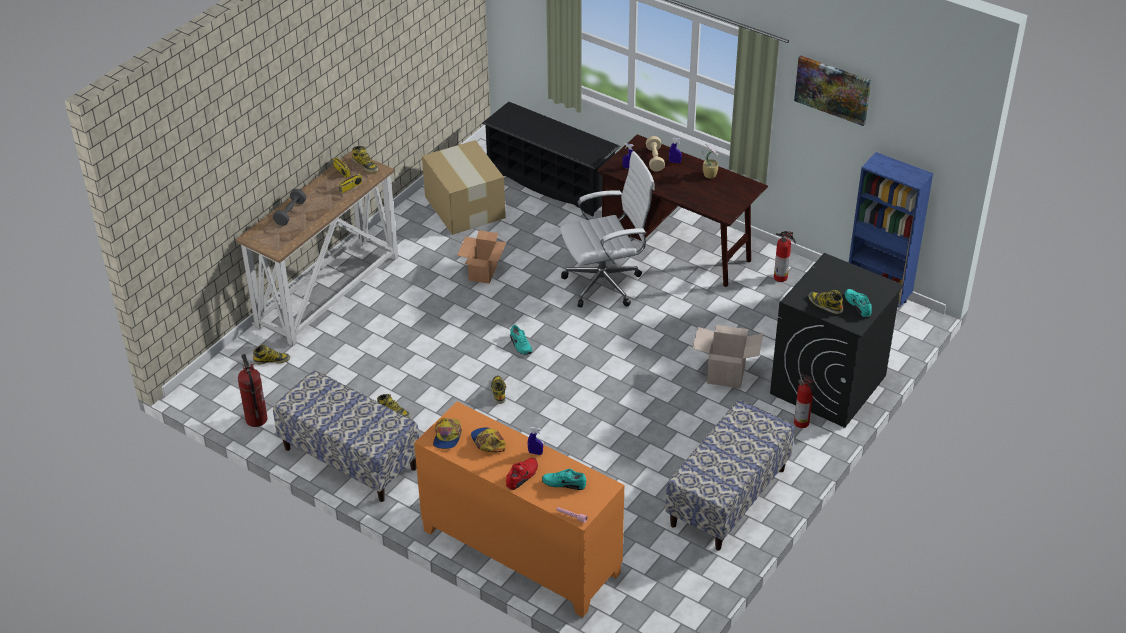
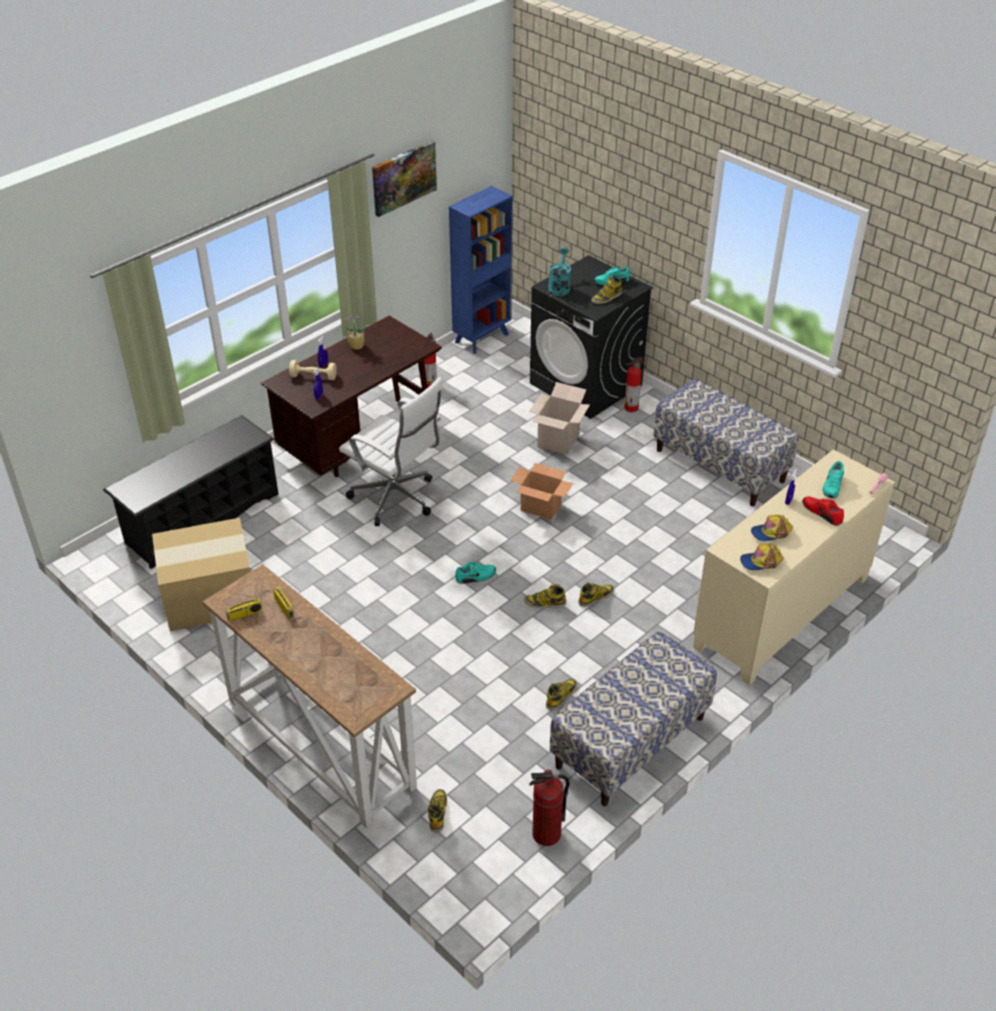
camera: 80 degrees left, 0 degrees up
(290, 213) = (317, 671): grey dumbbell -> none
(365, 165) = (243, 589): boot -> boot (596, 597)
(447, 436) = (761, 562): cap -> cap turned 150 degrees clockwise
(483, 272) = (340, 593): cardboard box -> cardboard box (541, 508)
(520, 552) = (782, 613): orange cabinet -> beige cabinet
(606, 284) = (397, 499): white office chair -> white office chair turned 135 degrees clockwise
(830, 270) = (559, 287): none -> turquoise watering can

